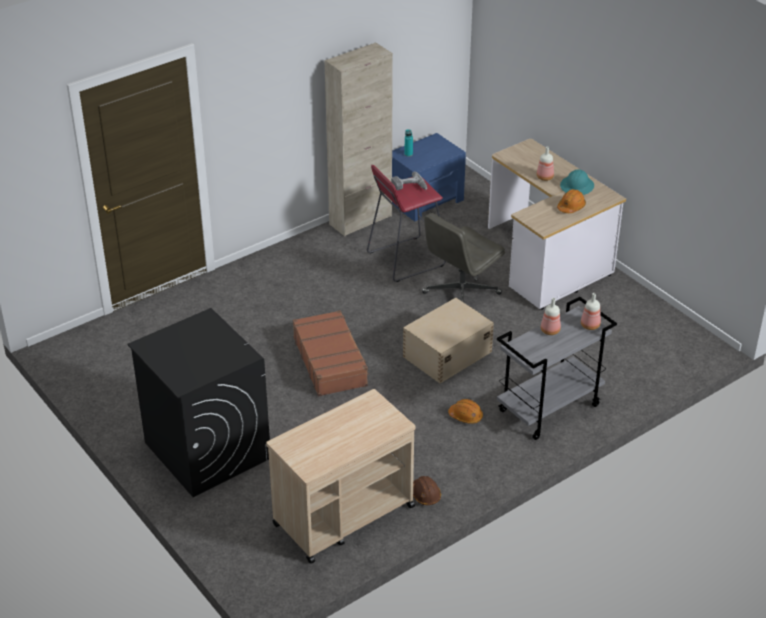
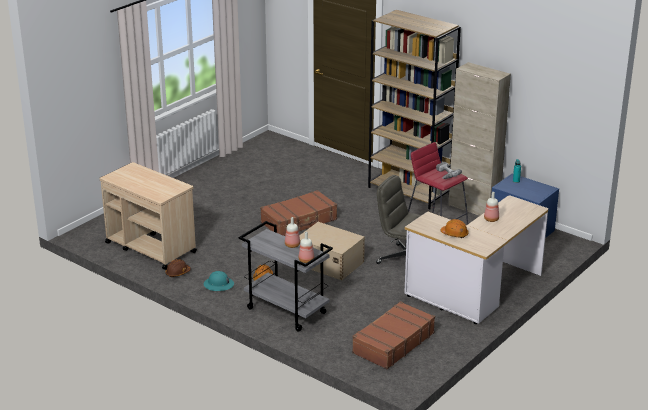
camera: 75 degrees right, 10 degrees down
(206, 450) = (195, 196): black washing machine -> none
(293, 257) = (410, 191): none -> brown bookcase
(577, 186) = (488, 234): turquoise hard hat -> turquoise hard hat (218, 285)
(636, 339) = (392, 343): none -> brown suitcase

